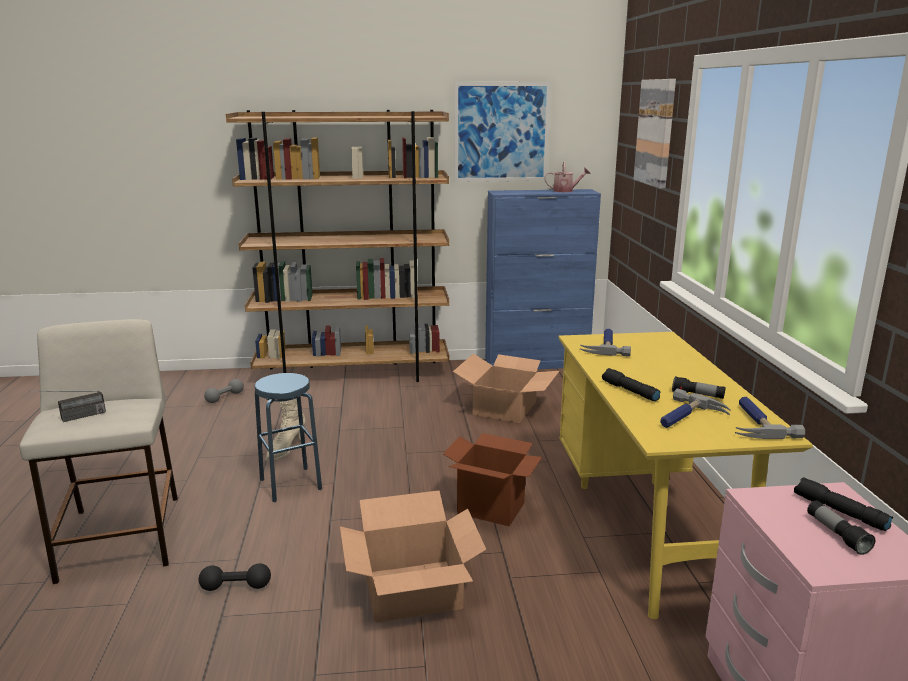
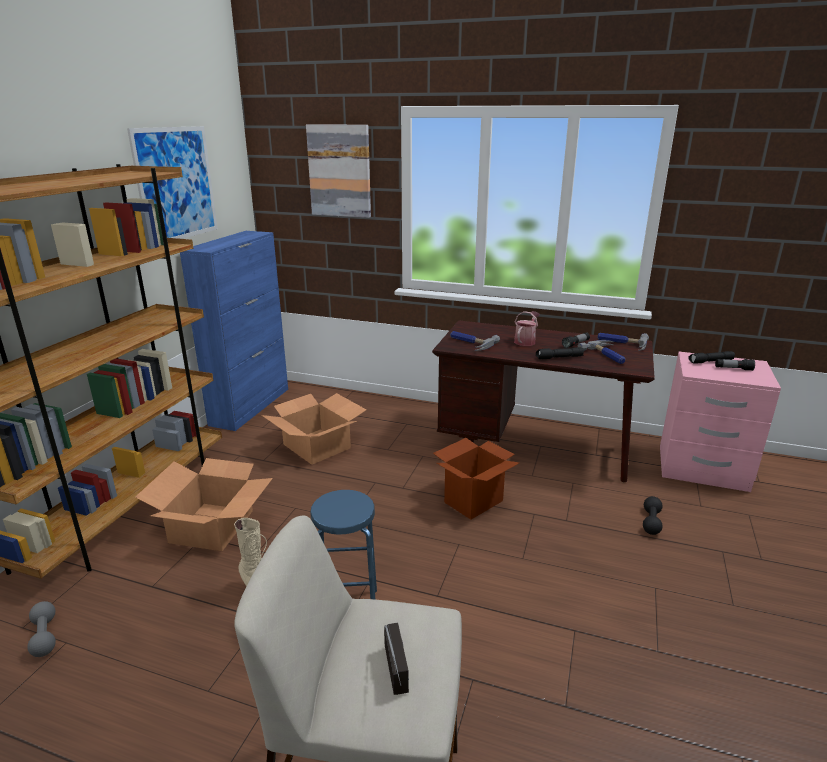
camera: 65 degrees left, 5 degrees up
(236, 587) = (521, 687): black dumbbell -> black dumbbell (651, 522)
(413, 591) = (567, 571): cardboard box -> cardboard box (213, 526)
(566, 191) = (241, 236): watering can -> watering can (525, 341)
(648, 529) = (534, 450): yellow desk -> brown desk

